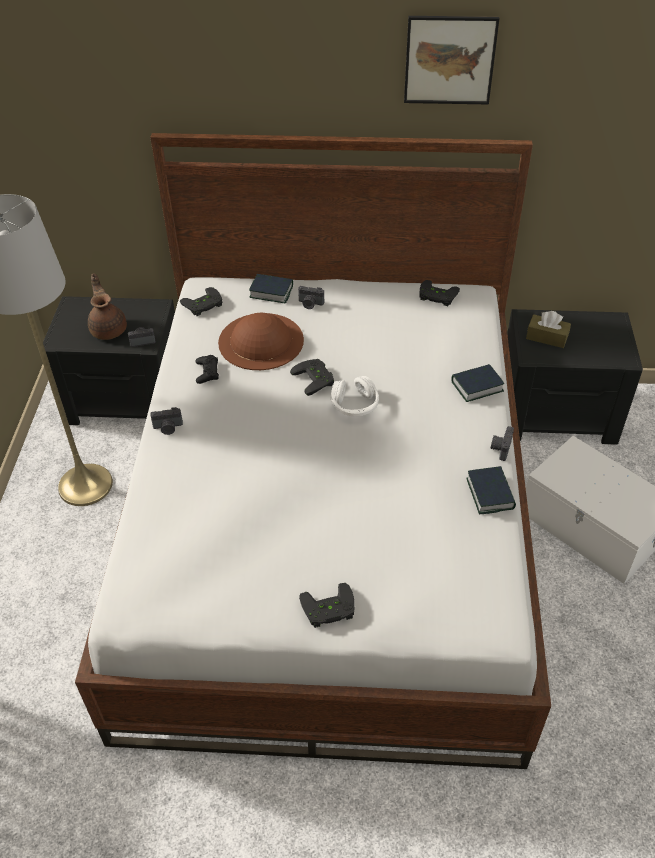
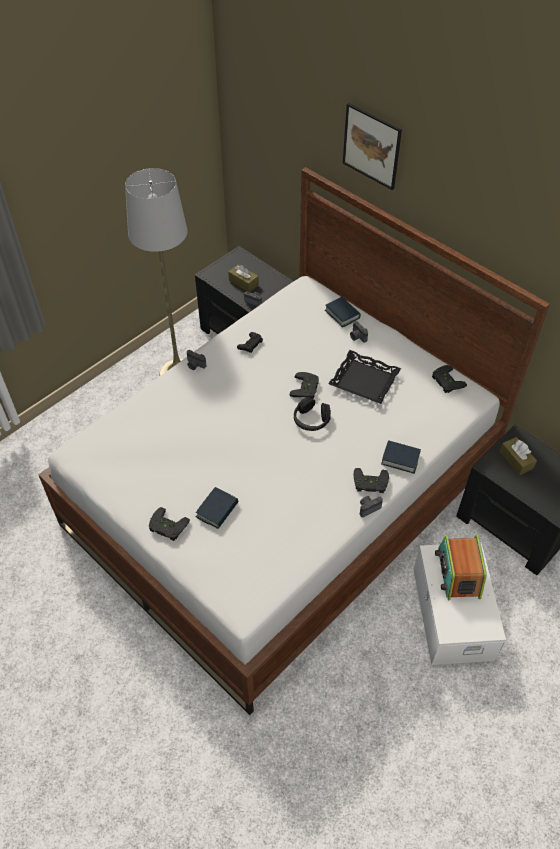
camera: 40 degrees right, 5 degrees up
(109, 329) = (243, 282): brown teapot -> brown tissue box
(203, 305) = (292, 299): black game controller -> black game controller (370, 484)
(261, 341) = (301, 343): brown hat -> none
(355, 405) = (311, 420): white headphones -> black headphones
(363, 339) = (363, 381): none -> black tray
(449, 60) = (504, 212): picture -> picture (371, 146)
(490, 493) = (328, 530): book -> book (217, 510)
(585, 475) = (458, 573): none -> radio

